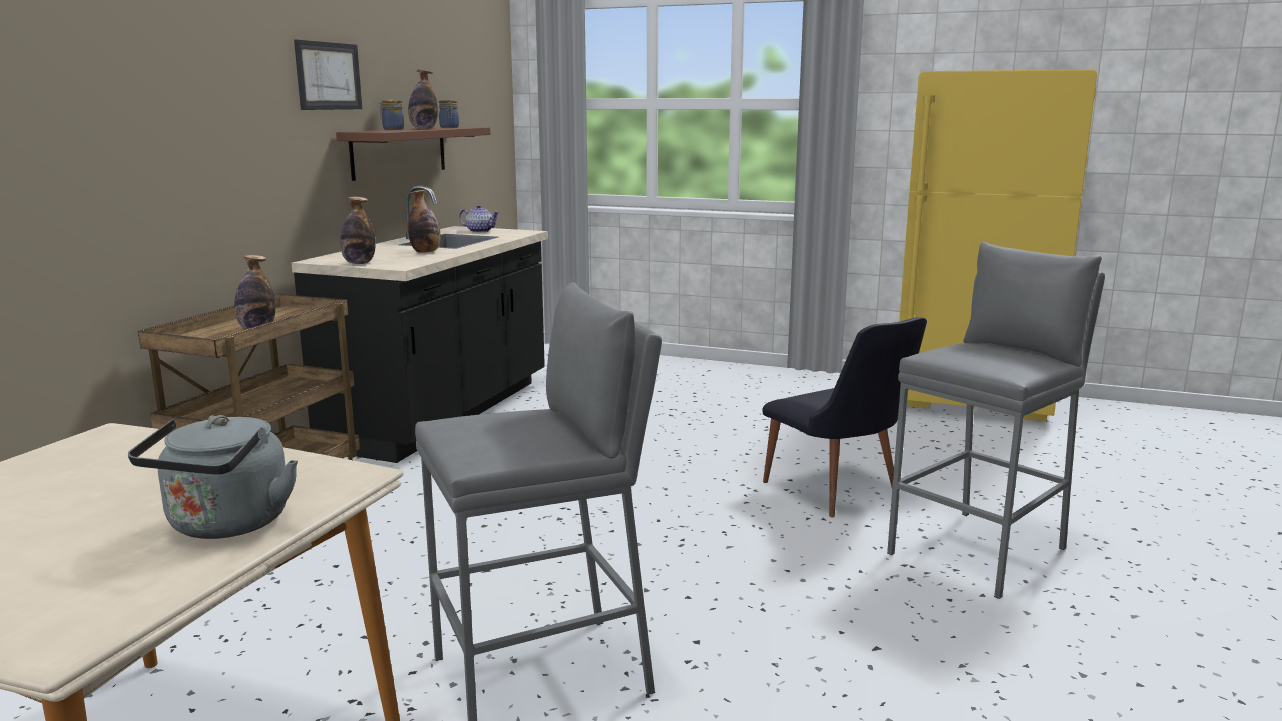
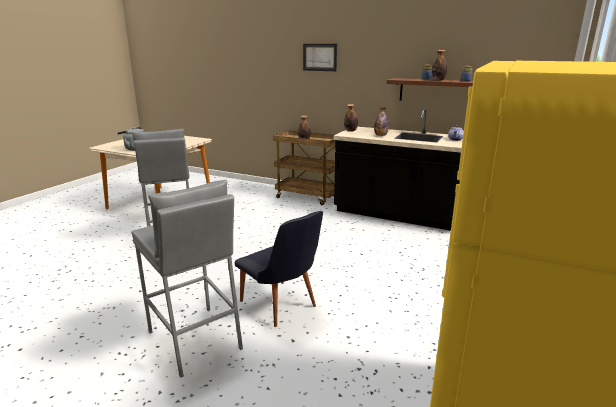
camera: 95 degrees right, 5 degrees up
(328, 76) = (393, 53): picture -> picture (320, 57)
(838, 494) = (282, 307): black chair -> black chair turned 105 degrees counterclockwise

